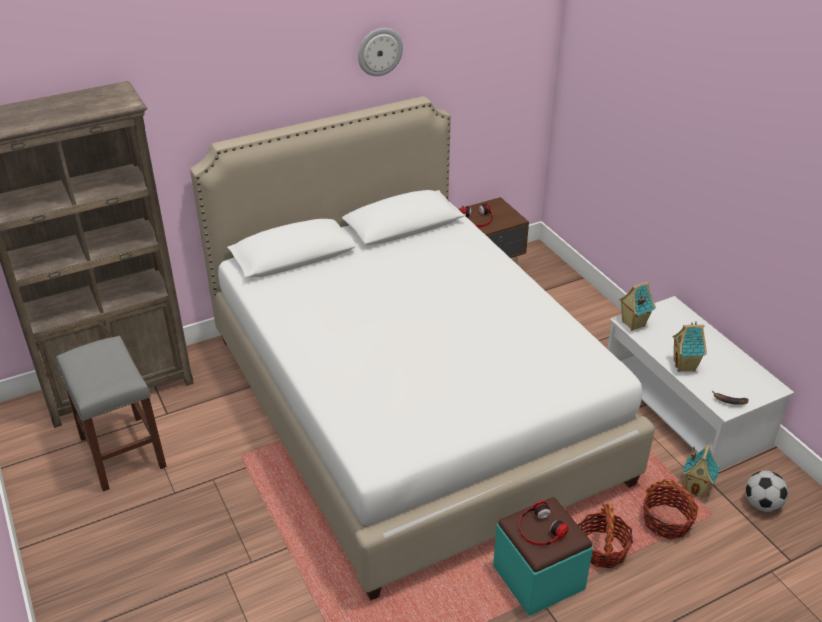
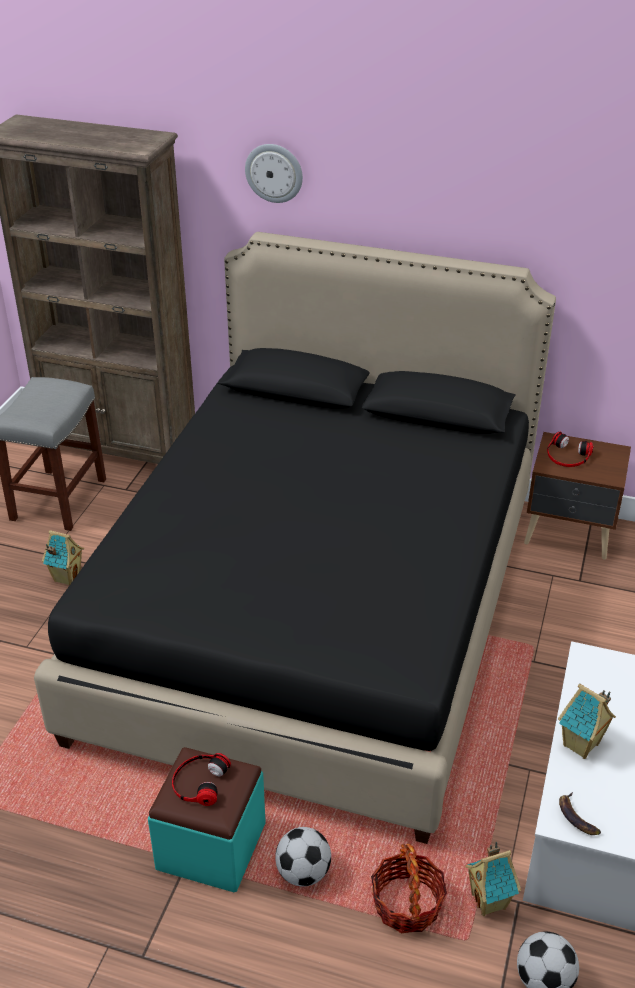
camera: 45 degrees right, 0 degrees up
(379, 51) = (478, 192): wall clock -> wall clock (274, 173)
(410, 406) = (317, 612): white bed -> black bed
(602, 549) = (303, 873): basket -> football
(632, 324) = (588, 663): toy house -> toy house (66, 577)

